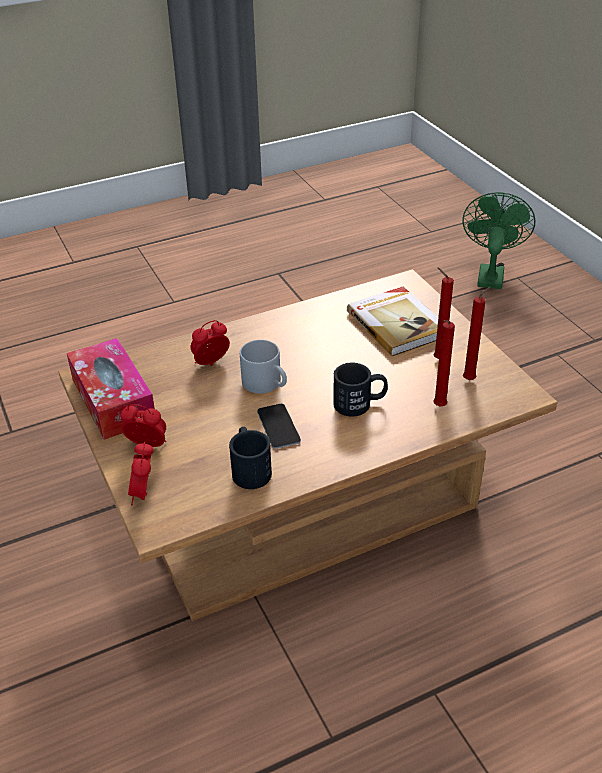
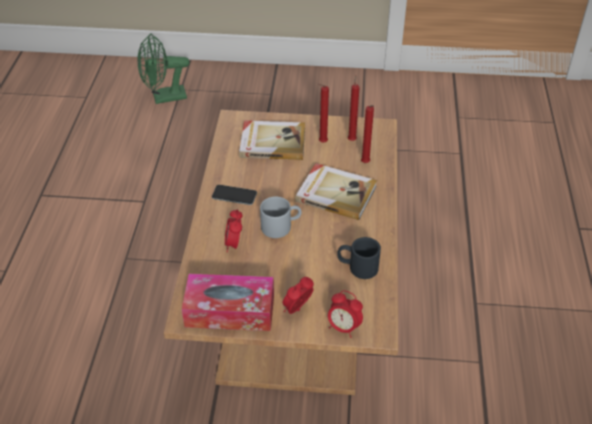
camera: 60 degrees left, 5 degrees up
(278, 426) = (328, 238): phone -> phone (234, 195)
(360, 403) = (336, 193): black mug -> book
(490, 274) = (164, 98): green fan -> green fan turned 60 degrees counterclockwise

